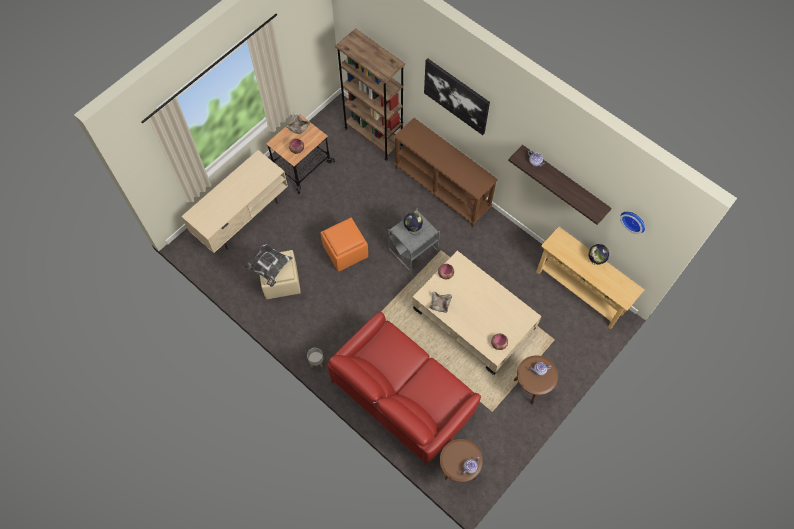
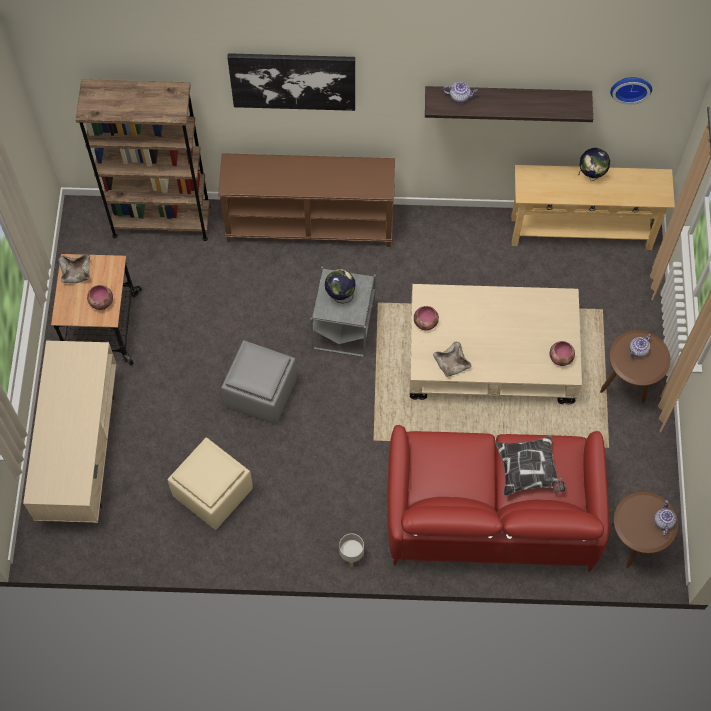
camera: 40 degrees left, 0 degrees up
(269, 267) = (200, 480): pillow -> pillow (528, 471)
(345, 251) = (260, 392): orange ottoman -> grey ottoman

